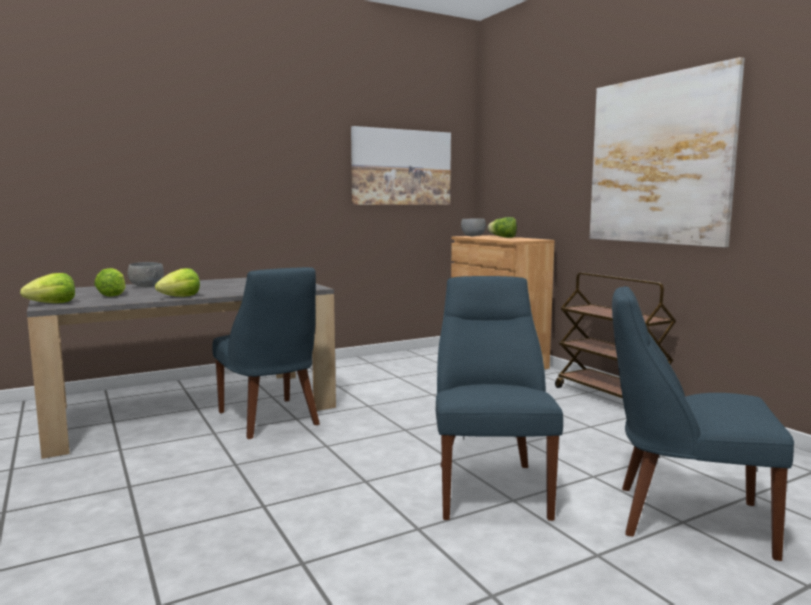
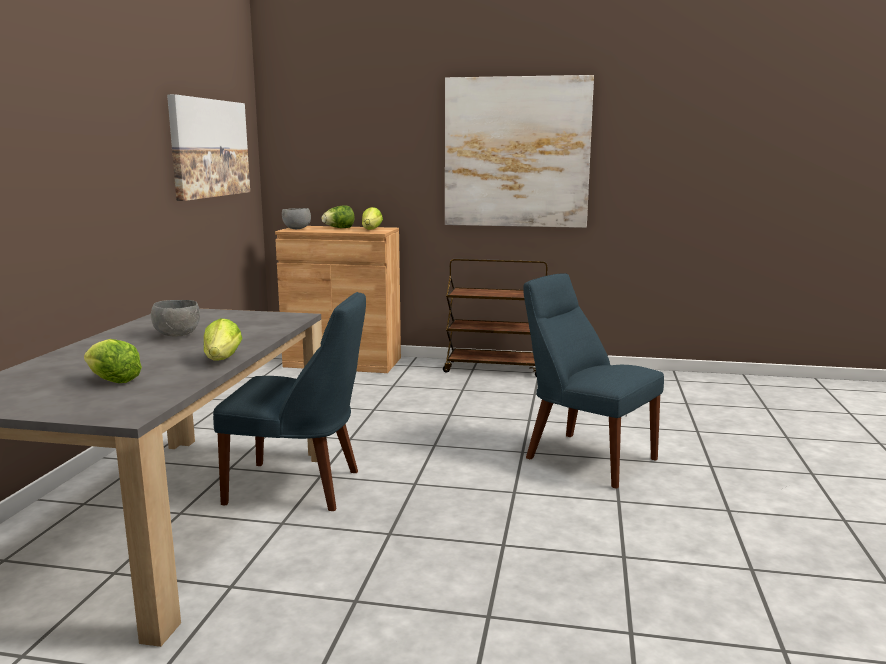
camera: 50 degrees left, 5 degrees up
(53, 303) = (105, 411): lettuce -> lettuce (371, 229)
(147, 287) = (82, 360): grey bowl -> grey bowl (178, 335)
(683, 518) = (693, 429): blue chair -> none

